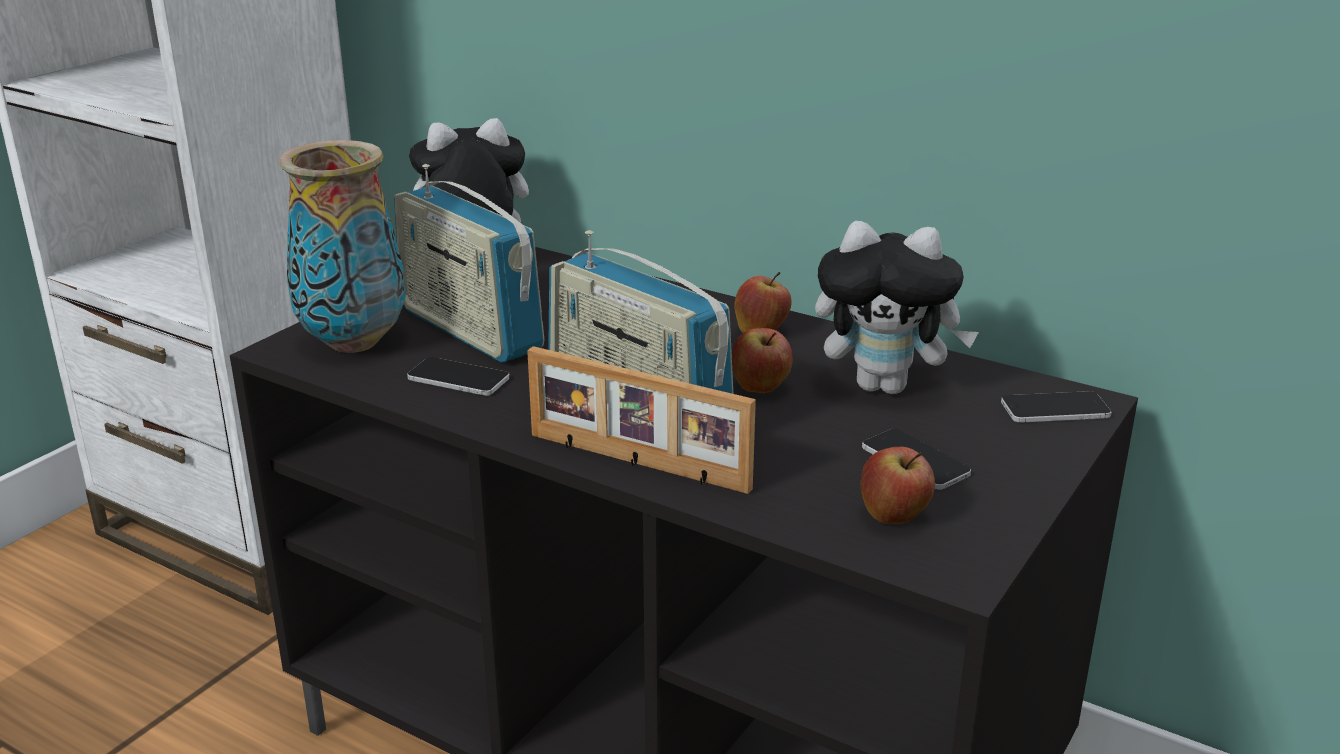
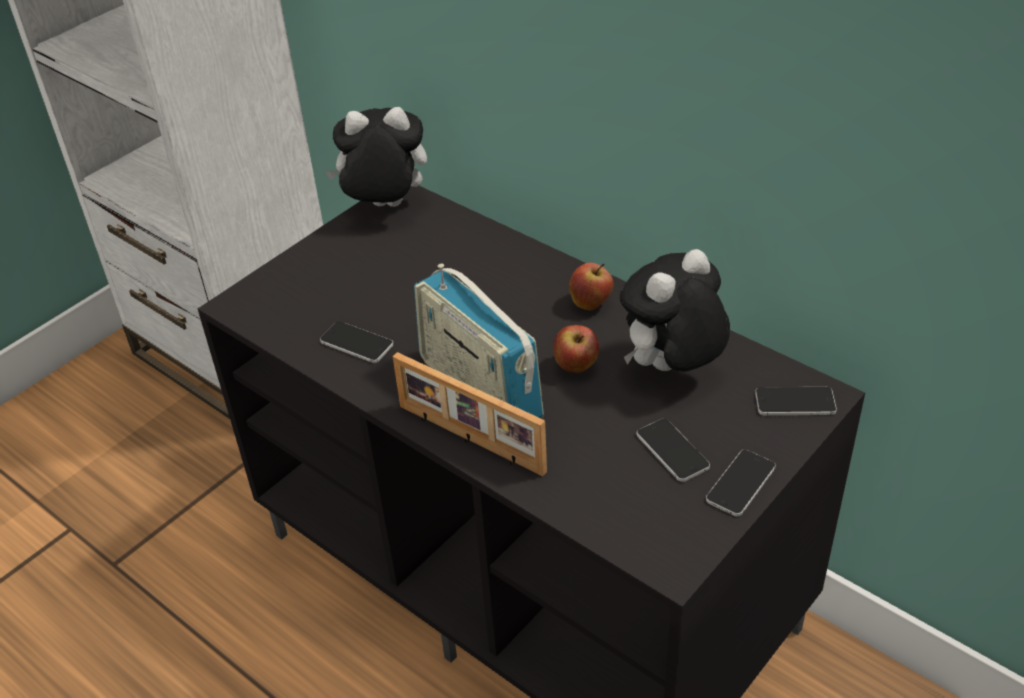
camera: 10 degrees right, 15 degrees up
(355, 343) = (287, 300): vase -> none
(470, 330) = (372, 289): radio -> none
(886, 386) = (672, 369): plush toy -> plush toy turned 120 degrees clockwise
(894, 517) = (642, 507): apple -> none
(1018, 488) = (741, 483): none -> phone

